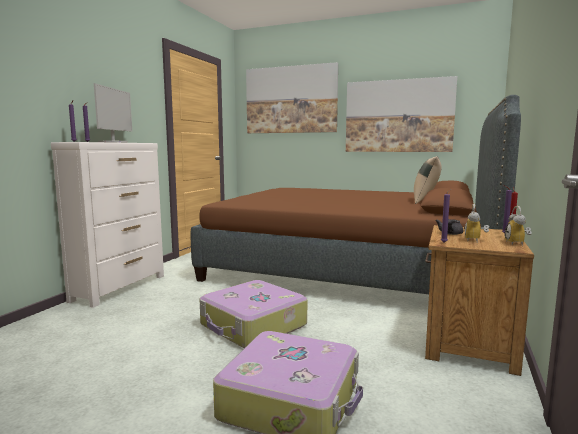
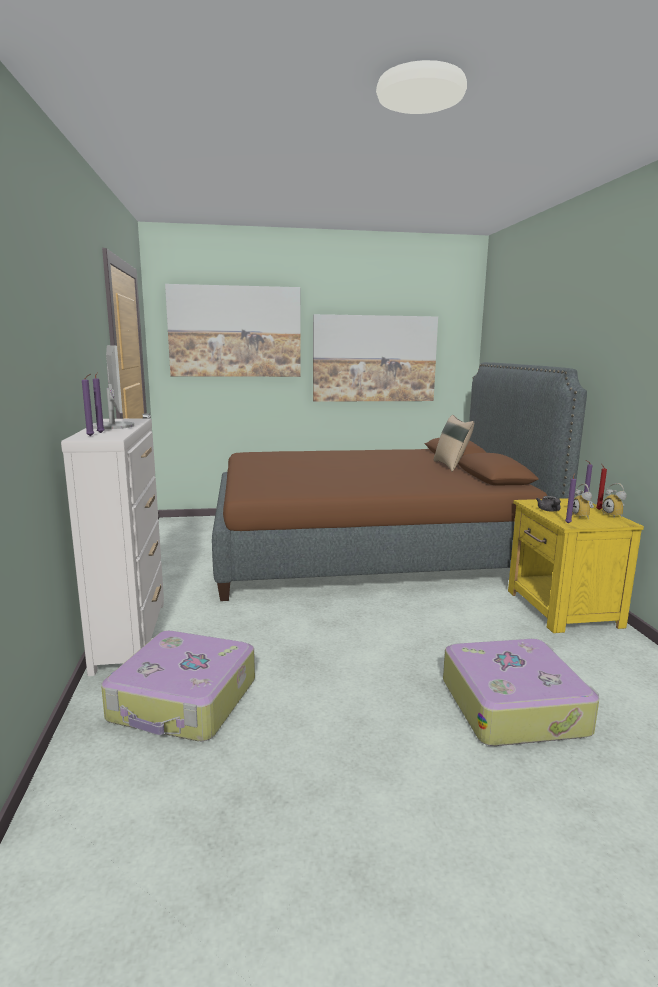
camera: 30 degrees left, 5 degrees up
(253, 326) = (372, 642): suitcase -> suitcase (184, 701)
(467, 343) = (562, 609): brown nightstand -> yellow nightstand

